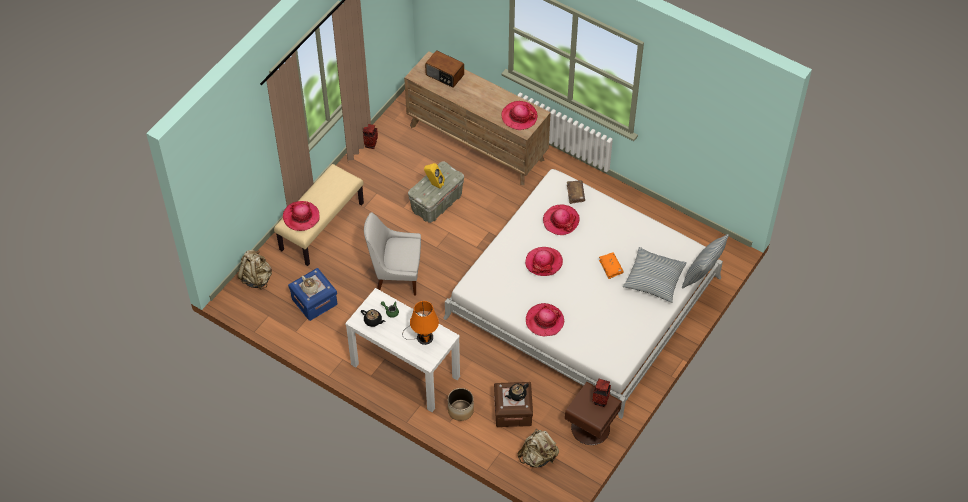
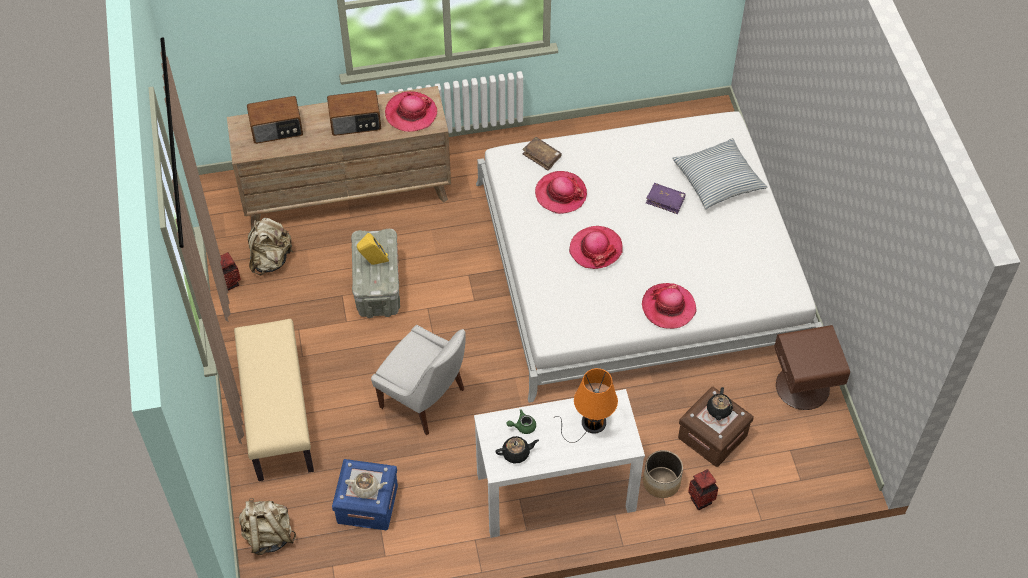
camera: 45 degrees left, 0 degrees up
(301, 217) = (271, 414): hat -> none
(396, 276) = (425, 400): white chair -> white chair turned 105 degrees counterclockwise
(486, 101) = (355, 122): none -> radio
(538, 457) = (792, 461): beige backpack -> beige backpack (270, 260)
(600, 401) = (815, 342): vase -> vase (700, 500)
(610, 267) = (665, 201): orange book -> purple book
(702, 274) = (754, 140): pillow -> none

